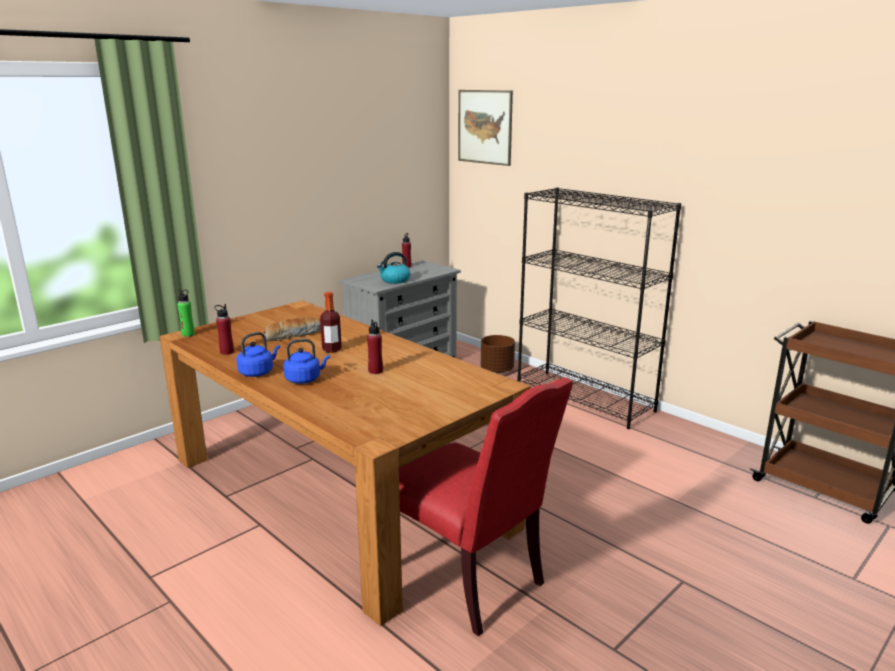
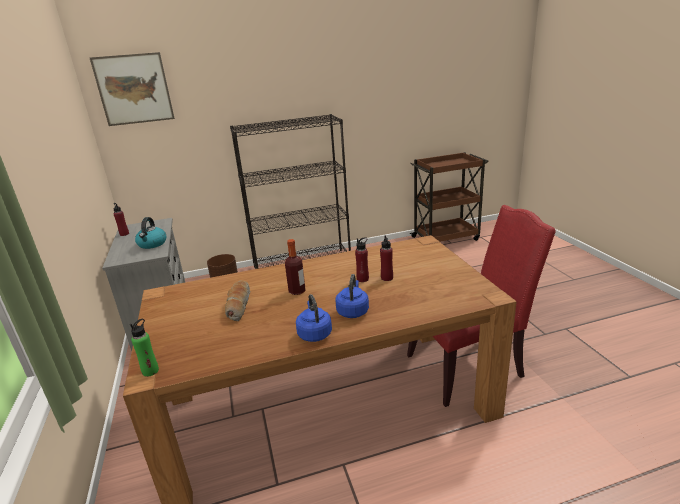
camera: 60 degrees left, 5 degrees up
(227, 352) = (239, 347): red bottle -> red bottle (387, 278)

